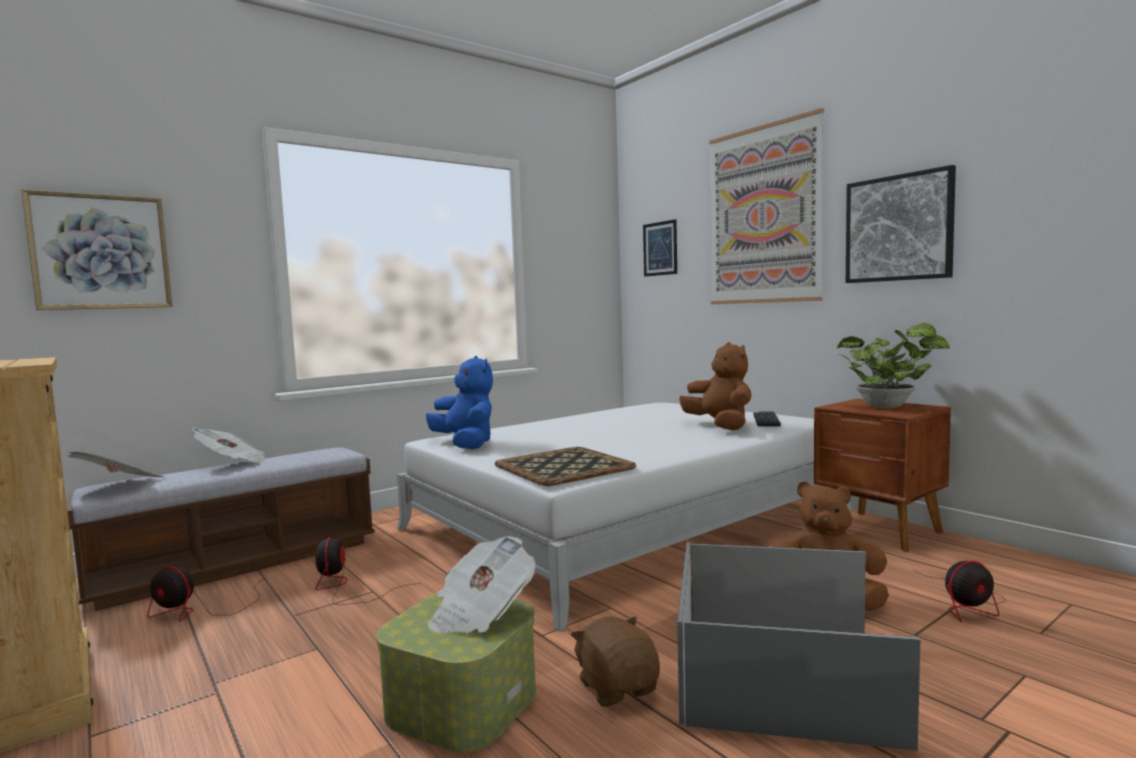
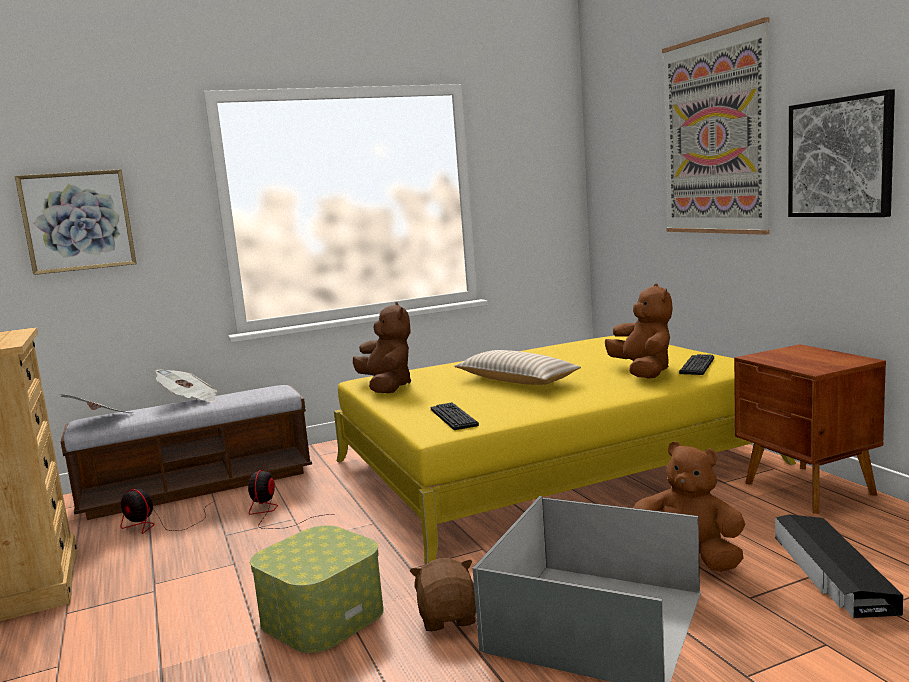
camera: 15 degrees right, 5 degrees up
(465, 444) = (387, 387): blue plush toy -> brown plush toy
(481, 613) = (335, 547): newspaper -> none
(565, 467) = (453, 417): tray -> keyboard
(601, 435) = (516, 380): none -> beige pillow
(625, 520) = (549, 462): white bed -> yellow bed
(660, 248) = (620, 166): picture -> none
(889, 407) = (815, 359): potted plant -> none
(967, 604) = (831, 573): fan -> black storage box

